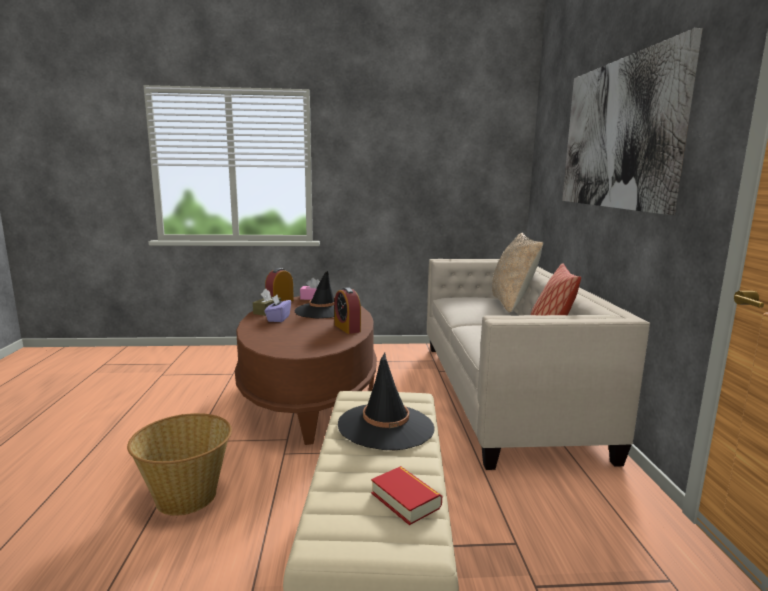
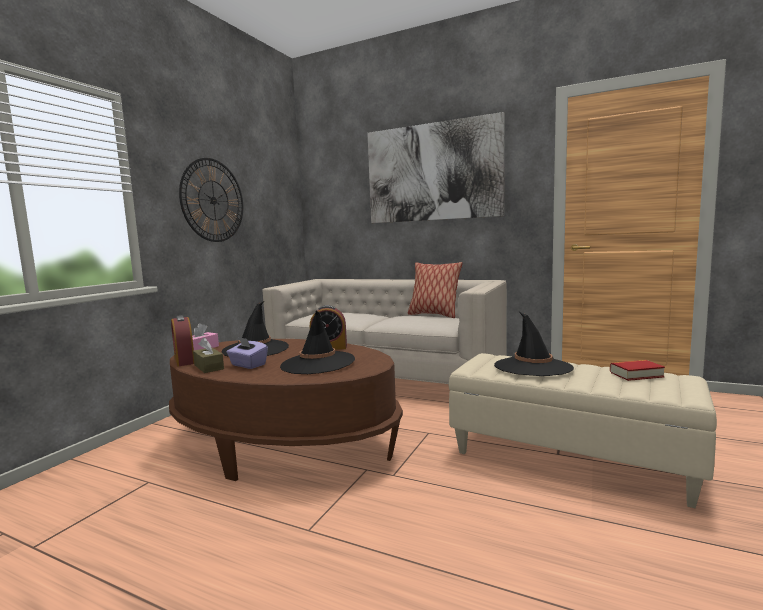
camera: 60 degrees left, 5 degrees down
(186, 496) = (432, 544): basket -> none
(295, 335) = (318, 363): none -> black hat
(393, 170) = (213, 200): none -> wall clock
(511, 305) = (351, 311): beige pillow -> none

